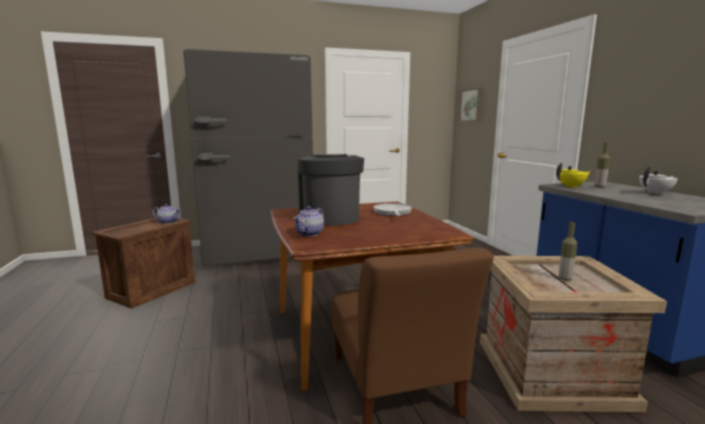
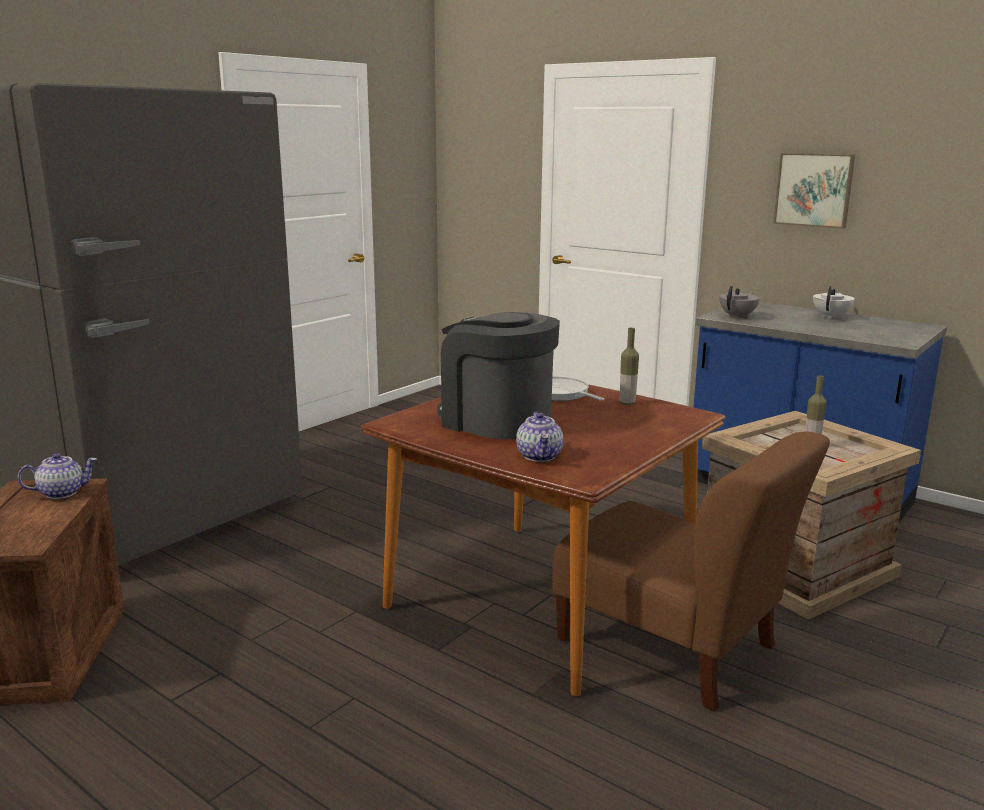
camera: 35 degrees left, 5 degrees up
(471, 105) = (481, 168): picture -> picture (814, 189)
(571, 186) = (738, 317): yellow teapot -> grey teapot
(600, 187) = (764, 313): bottle -> bottle (627, 403)

